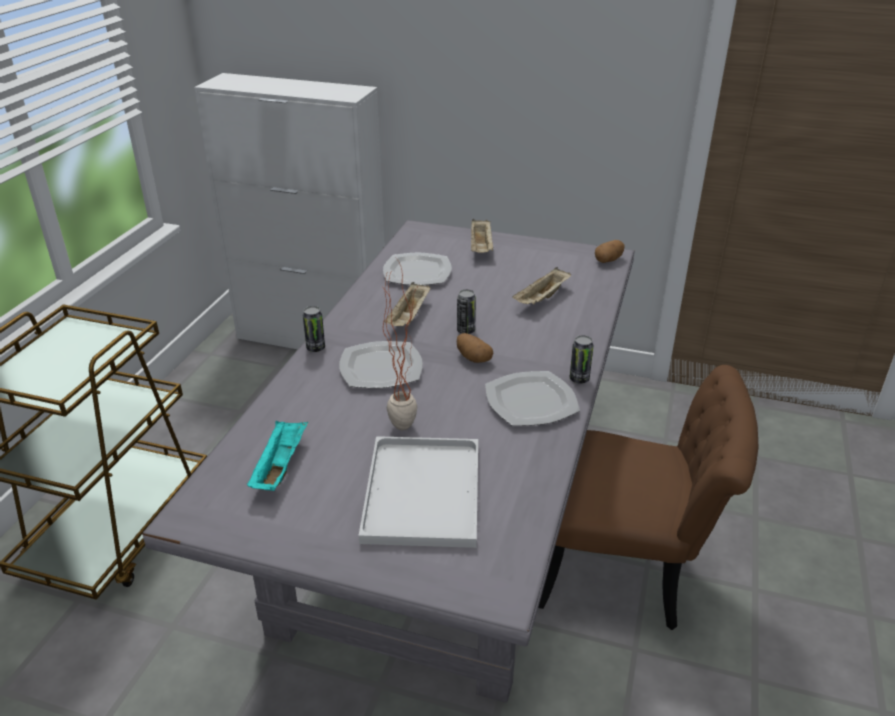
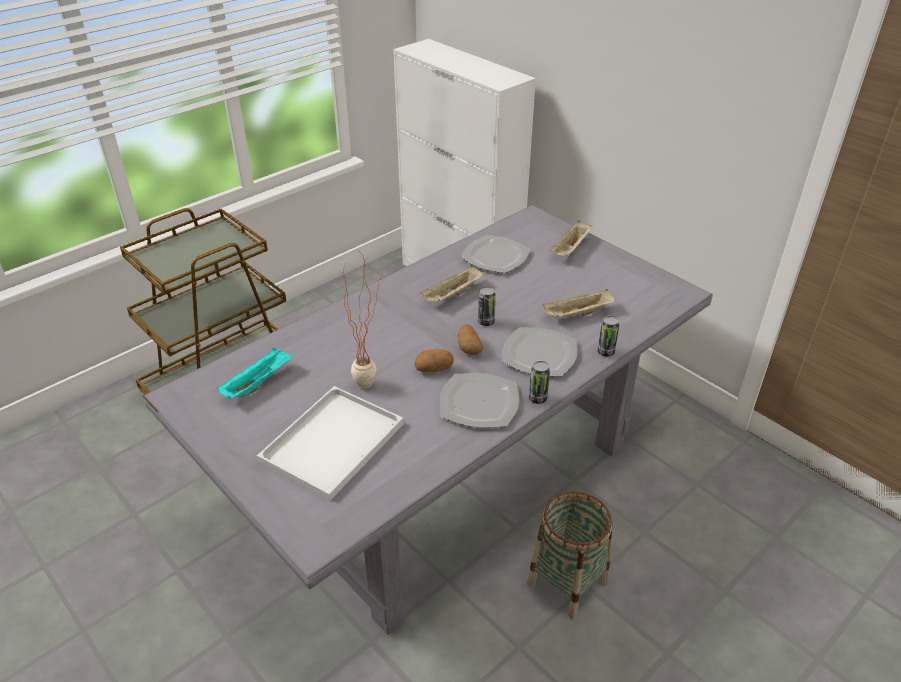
camera: 30 degrees right, 5 degrees up
(315, 348) = (361, 298): can -> can (605, 352)
(380, 367) = (392, 331): plate -> plate (539, 354)
(608, 260) = (676, 296): potato -> potato (434, 369)
(630, 571) = (567, 583): brown chair -> basket

